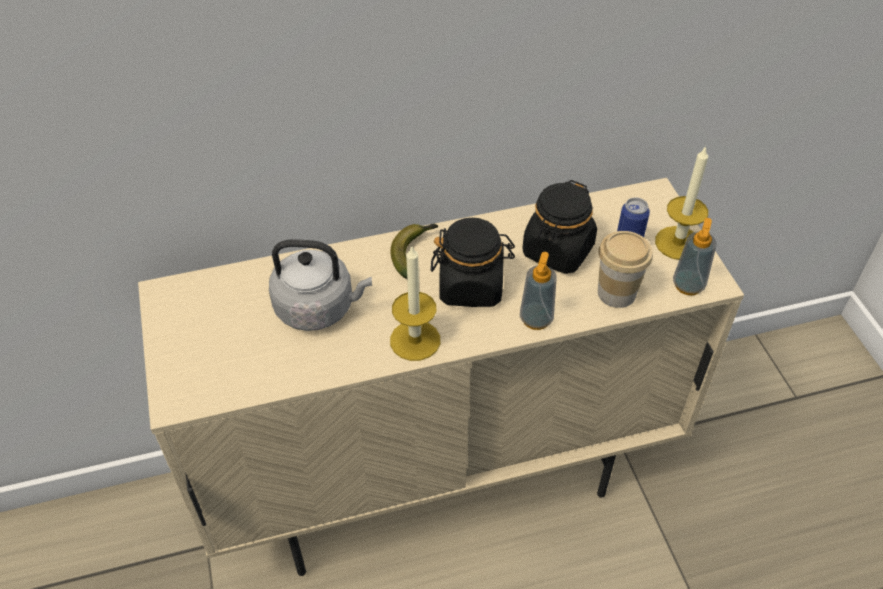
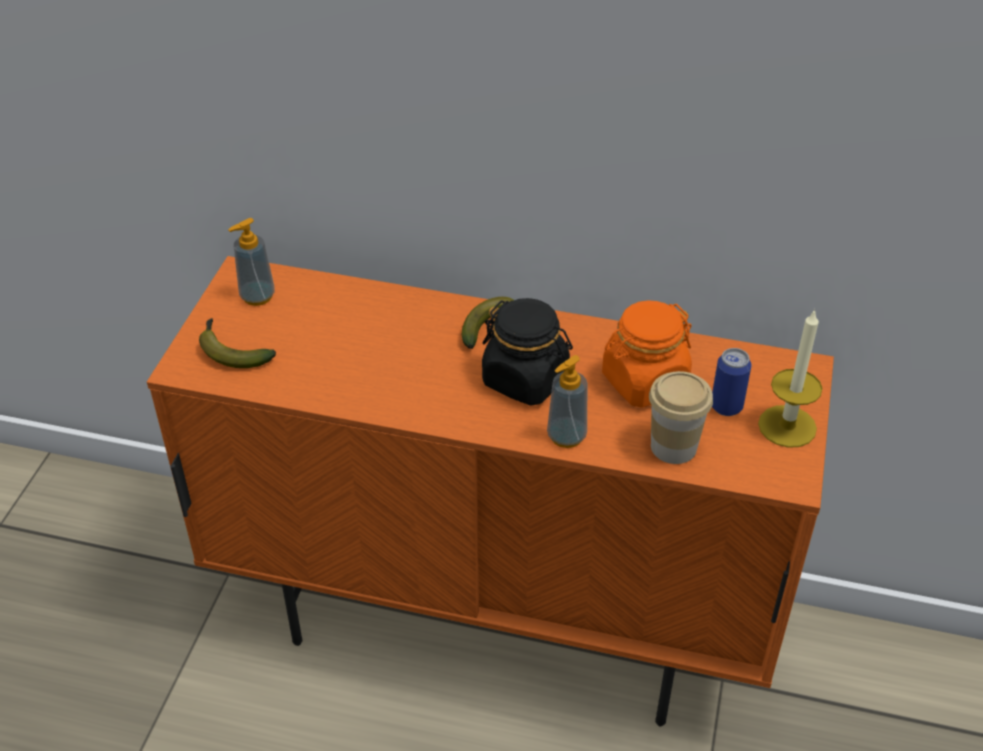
camera: 30 degrees right, 5 degrees down
(209, 367) = (231, 351): none -> banana
(319, 308) = (365, 340): grey kettle -> none
(415, 340) = (431, 405): candle -> none
(440, 479) = (494, 622): beige cabinet -> orange cabinet
(557, 251) = (644, 382): black jar -> orange jar
(688, 285) = (761, 472): soap dispenser -> soap dispenser (257, 296)

